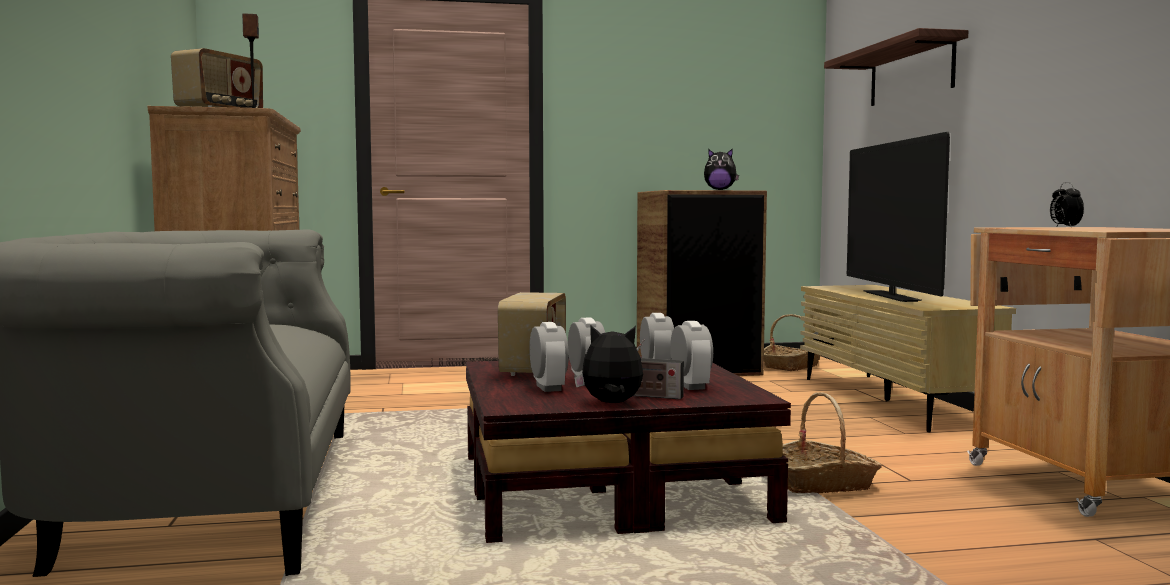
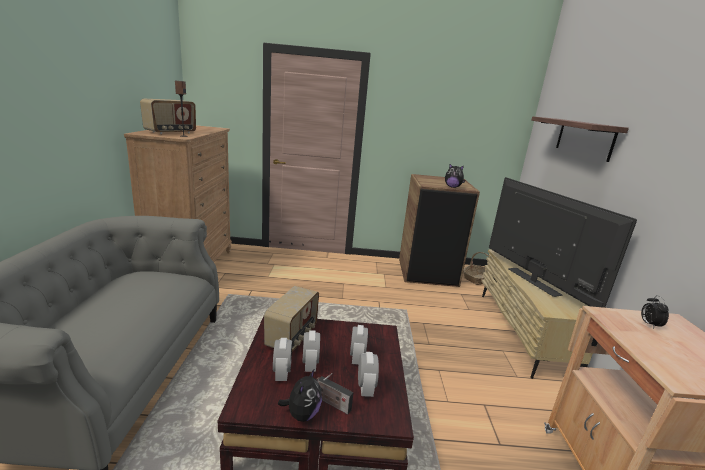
camera: 10 degrees right, 15 degrees up
(611, 403) = (302, 414): plush toy -> plush toy turned 90 degrees clockwise
(820, 484) = (443, 437): basket -> none
(890, 296) = (533, 281): television -> television turned 150 degrees clockwise

